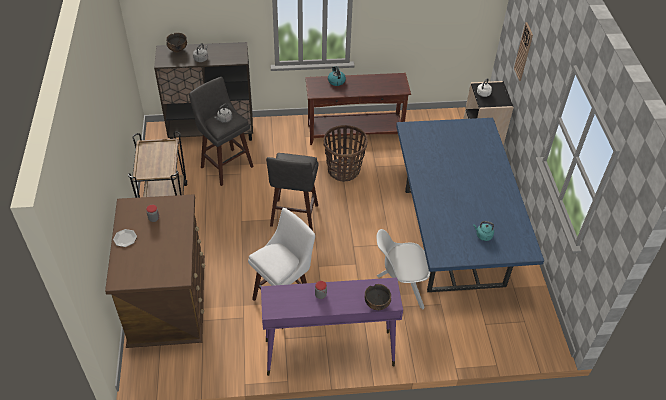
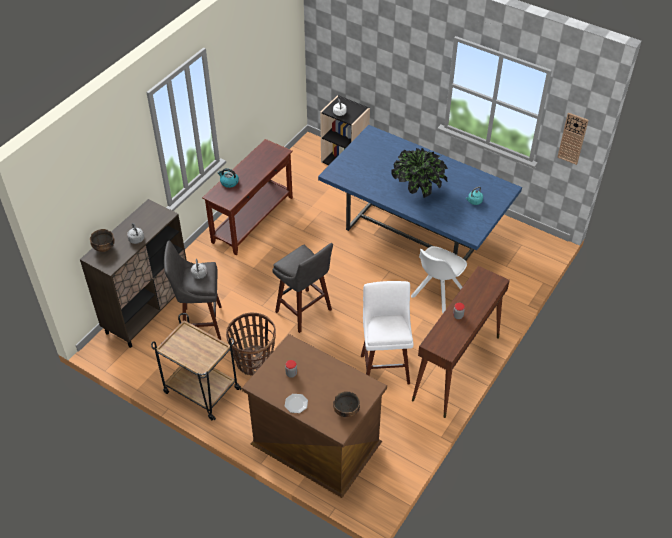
camera: 50 degrees left, 0 degrees up
(328, 353) = (456, 368): purple console table -> brown console table
(343, 170) = (287, 251): basket -> basket (254, 361)
(377, 304) = (493, 290): bowl -> bowl (346, 411)
(453, 190) = (418, 190): none -> potted plant
(524, 52) = (361, 58): wall clock -> wall clock (572, 138)

